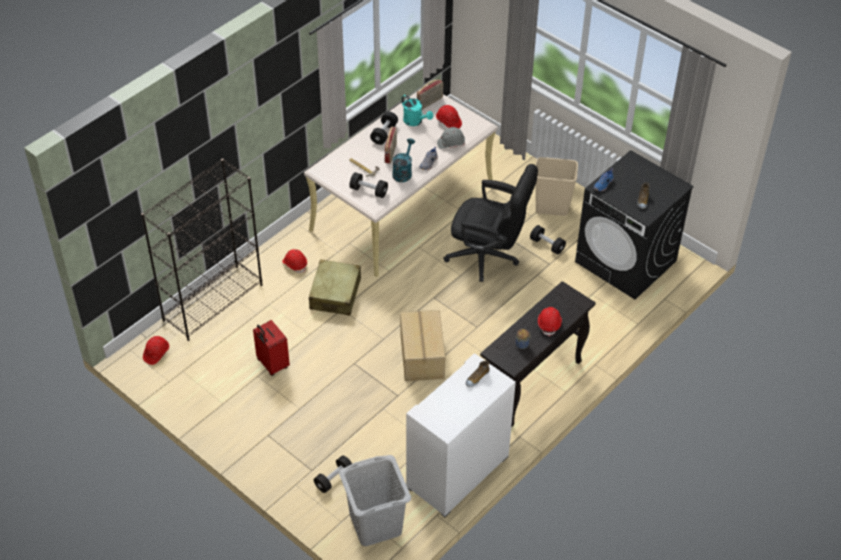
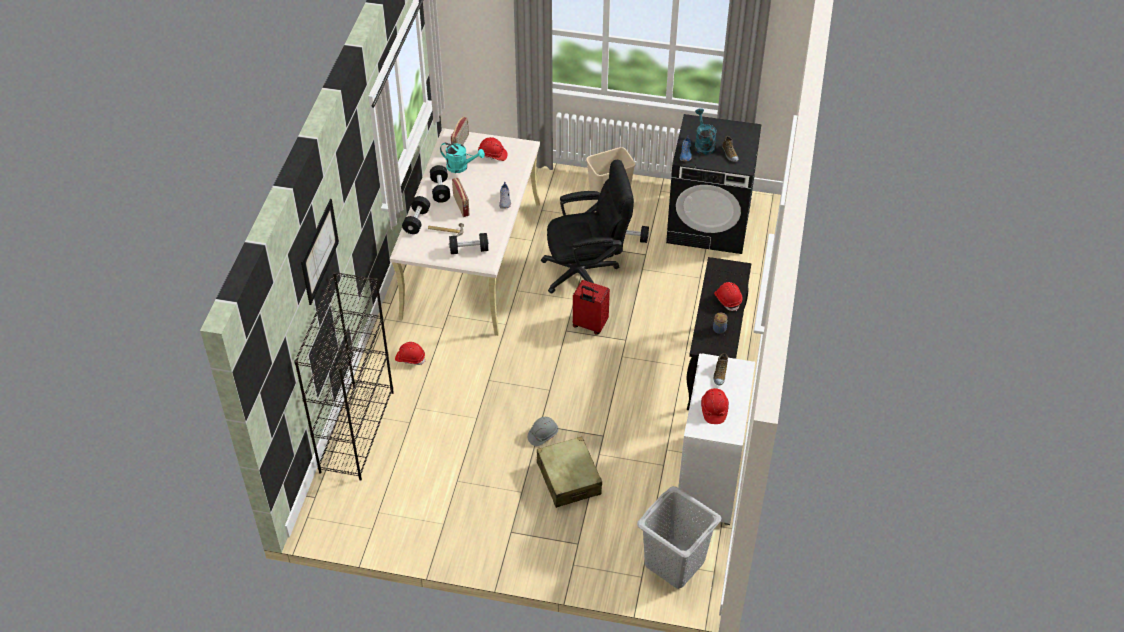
camera: 30 degrees left, 0 degrees up
(156, 353) = (338, 507): red hard hat -> red hard hat (713, 410)
(206, 135) = (319, 251): none -> picture
(272, 364) = (462, 463): red suitcase -> red suitcase (589, 325)
(334, 479) = (604, 541): black dumbbell -> black dumbbell (417, 221)
(335, 294) = (471, 369): beige suitcase -> beige suitcase (568, 478)
(403, 172) = (487, 218): turquoise watering can -> turquoise watering can (703, 144)
(421, 356) = (596, 389): cardboard box -> none
(451, 143) = (510, 174): grey hard hat -> grey hard hat (542, 435)

